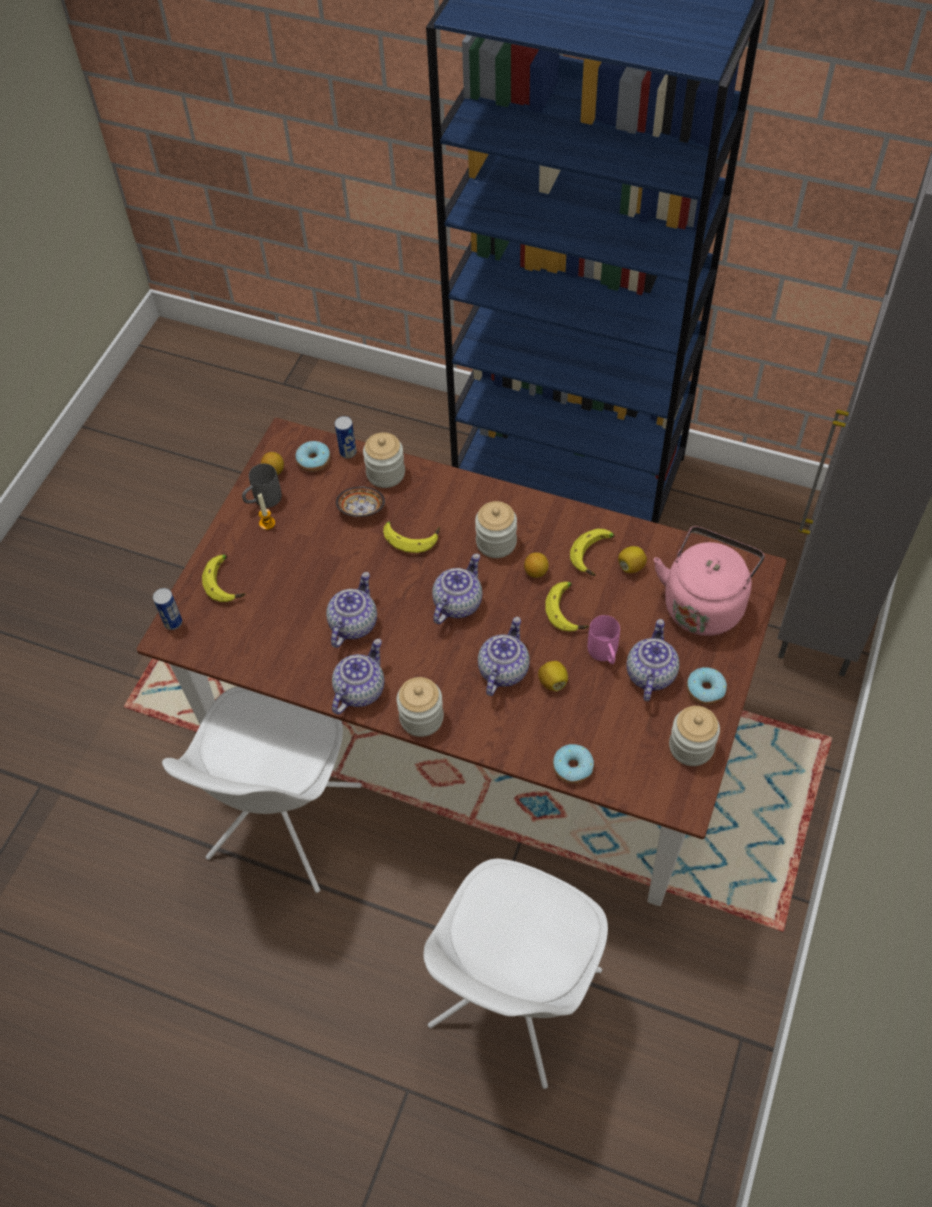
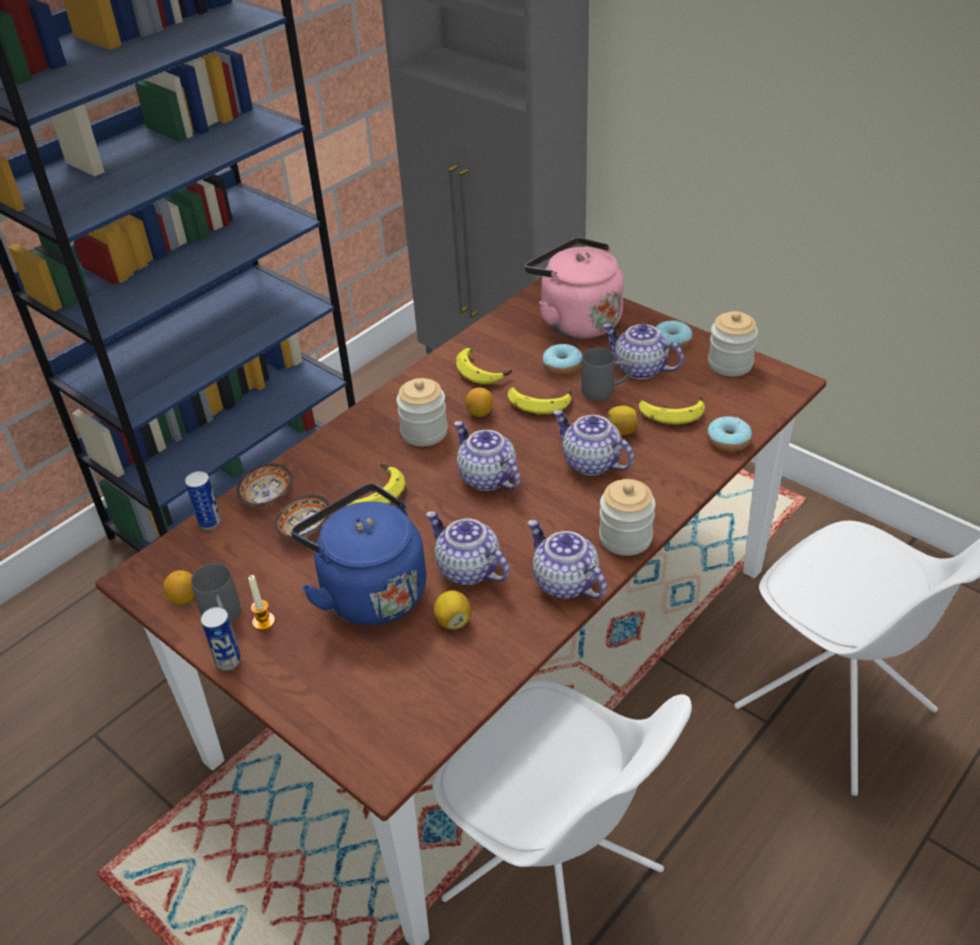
camera: 70 degrees left, 15 degrees down
(173, 622) = (363, 758): can -> can (228, 661)
(227, 582) = (331, 683): banana -> banana (671, 412)
(313, 461) = (197, 556): donut -> donut (562, 366)
(313, 571) = (369, 591): none -> blue kettle
(385, 473) = (267, 496): jar -> bowl
(604, 655) = (605, 391): pink mug -> grey mug
(631, 566) = (510, 352): lemon -> lemon (453, 621)

